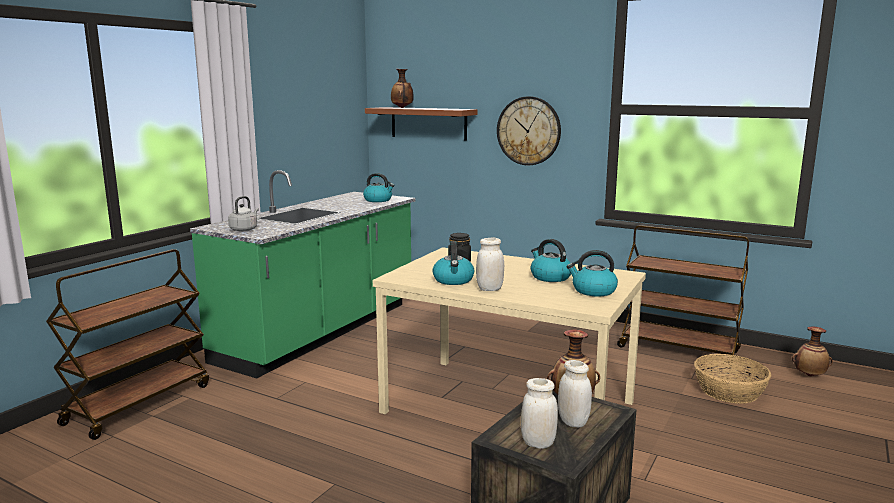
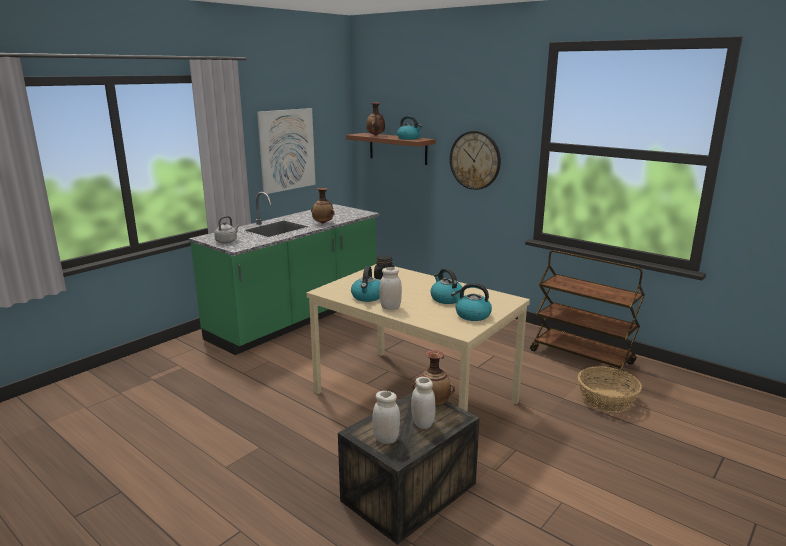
camera: 10 degrees right, 5 degrees up
(139, 403) = (146, 369): brown cart -> none
(298, 124) = (287, 150): none -> picture
(378, 200) = (347, 214): kettle -> kettle (409, 138)
(809, 375) = (687, 391): vase -> vase (323, 223)

